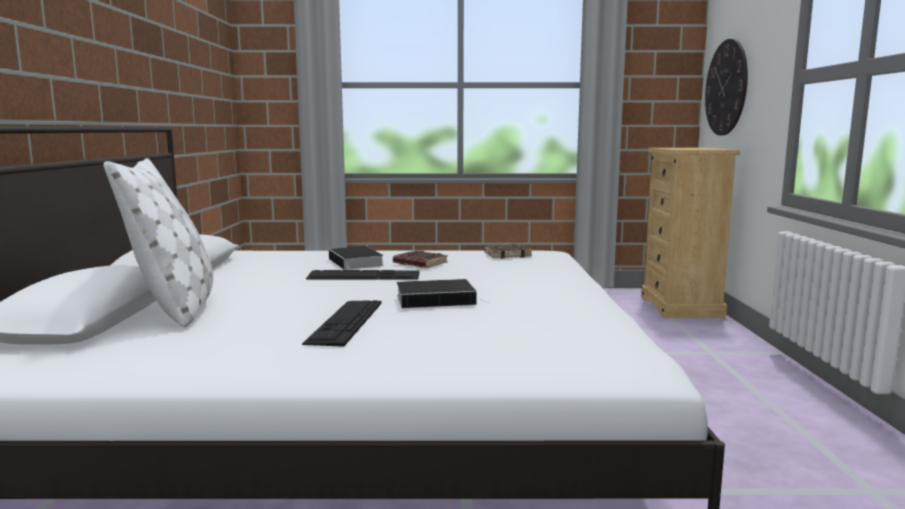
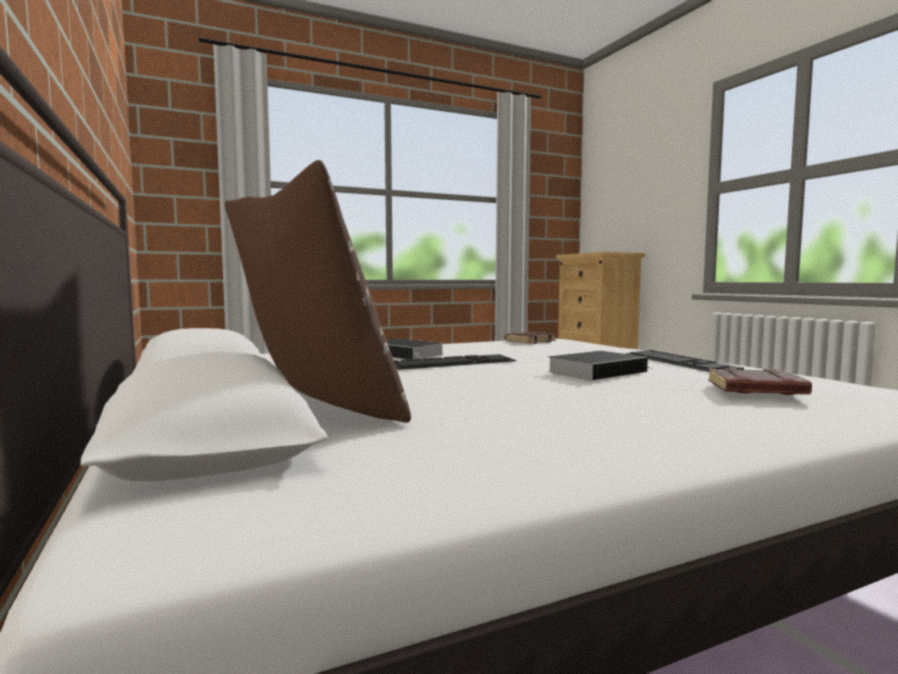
camera: 25 degrees left, 5 degrees down
(175, 308) = (317, 407): white pillow -> brown pillow
(345, 322) = (577, 396): keyboard -> keyboard (678, 361)
(419, 263) = (473, 351): brown book -> brown book (755, 389)
(726, 88) = (616, 205): wall clock -> none

